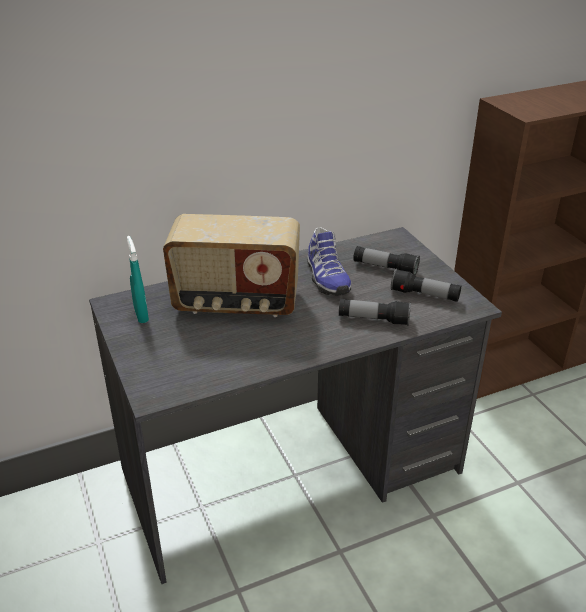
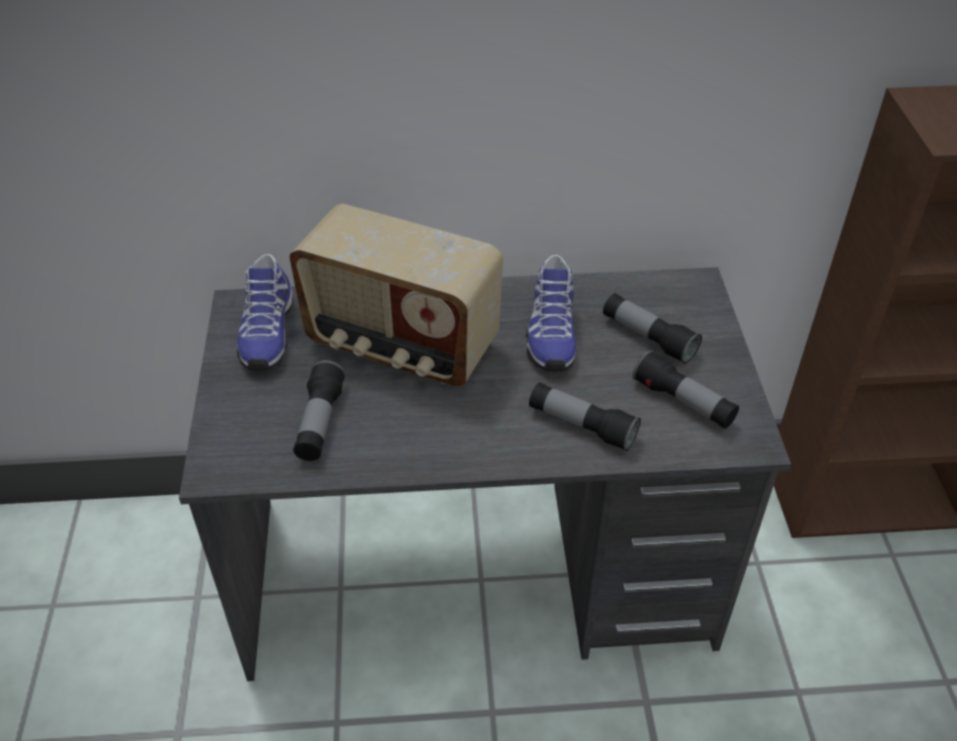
camera: 20 degrees right, 10 degrees up
(141, 315) = (266, 334): turquoise spray bottle -> shoe
(208, 354) = (320, 422): none -> flashlight

